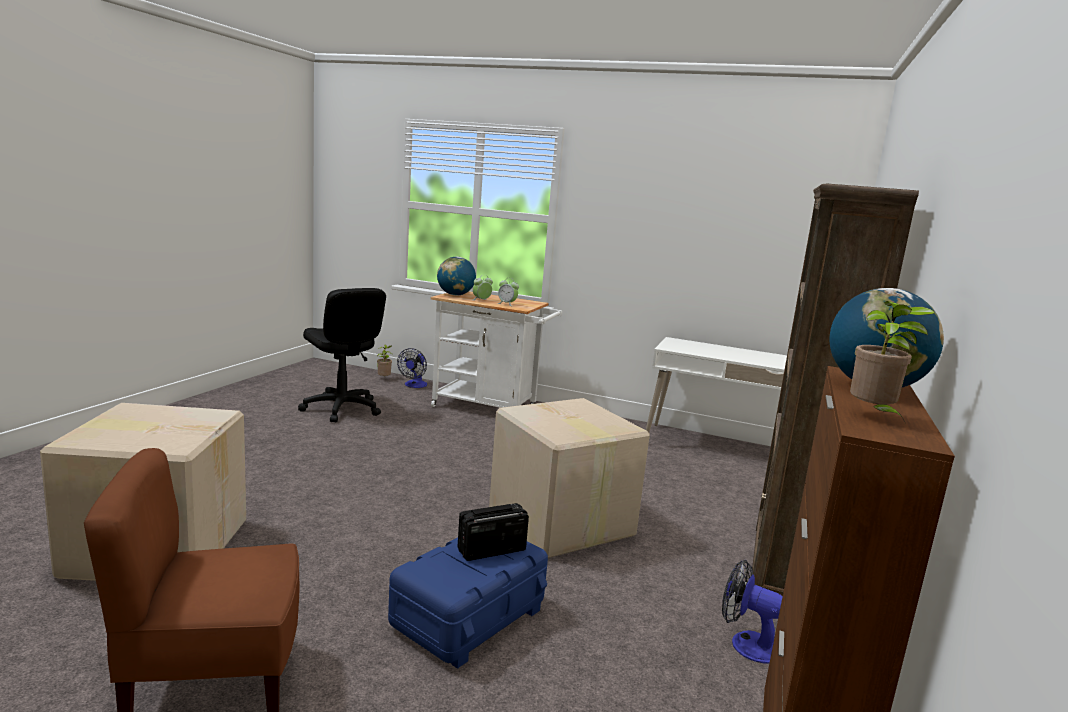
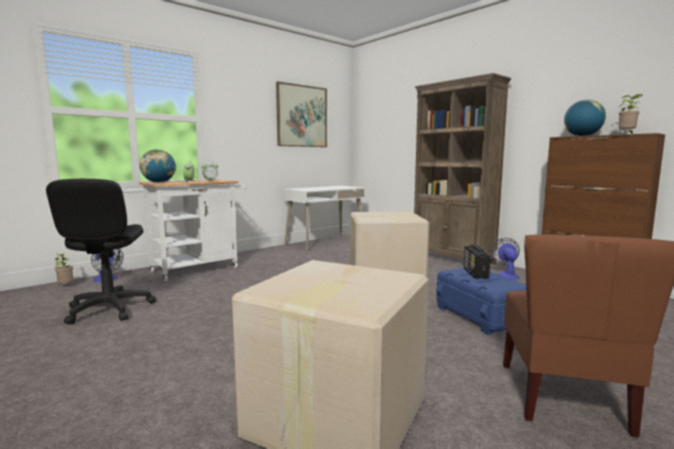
camera: 60 degrees left, 5 degrees down
(341, 409) = (109, 309): black office chair -> black office chair turned 90 degrees clockwise
(730, 220) = (302, 116): none -> picture
(747, 643) = (506, 275): fan -> fan turned 120 degrees clockwise

